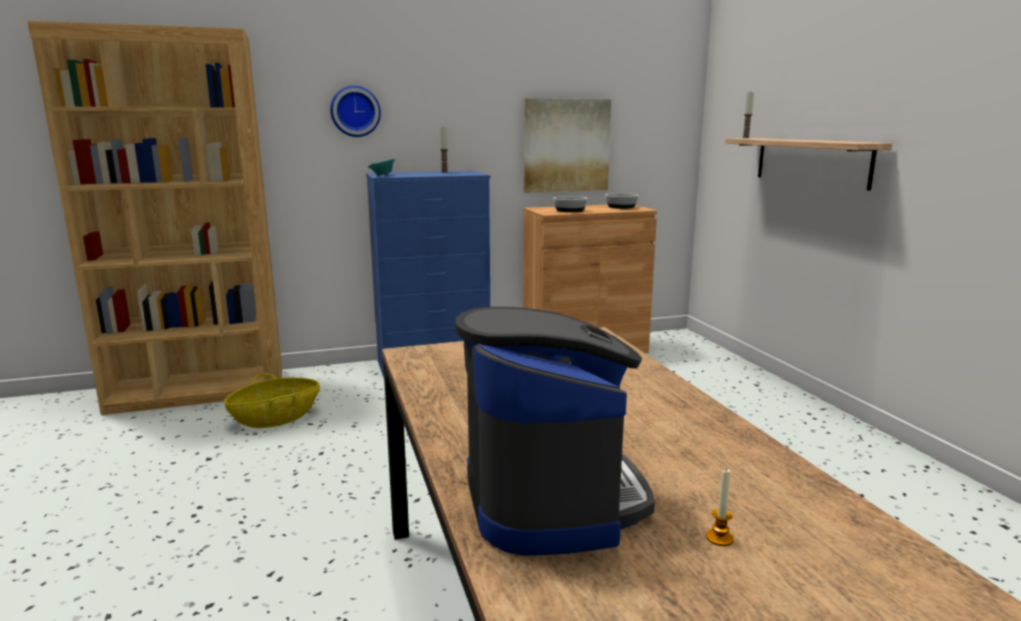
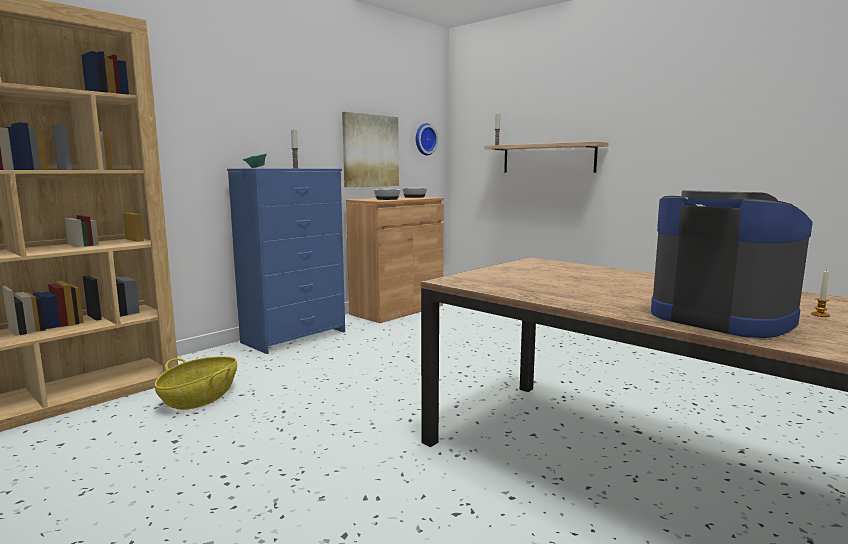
camera: 30 degrees left, 5 degrees down
(355, 111) = (214, 112): wall clock -> wall clock (424, 139)

